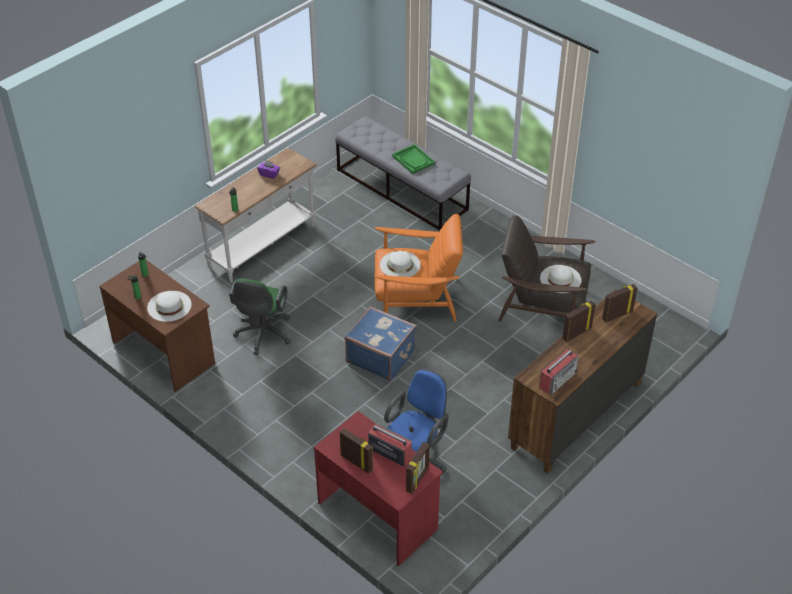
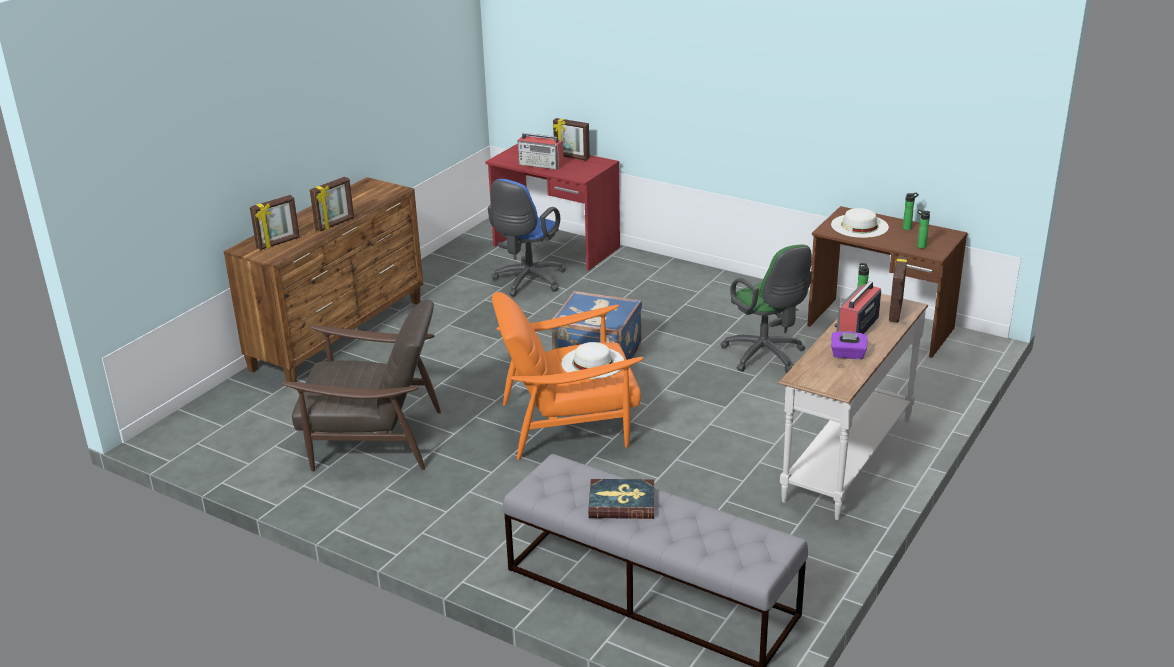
camera: 170 degrees right, 15 degrees down
(263, 335) = (766, 357): green office chair -> green office chair turned 150 degrees clockwise
(413, 160) = (621, 502): green tray -> book
(418, 479) = (508, 155): picture frame -> picture frame (895, 311)
(558, 379) = (363, 191): radio -> radio (857, 328)
(560, 279) = (344, 375): white hat -> none

